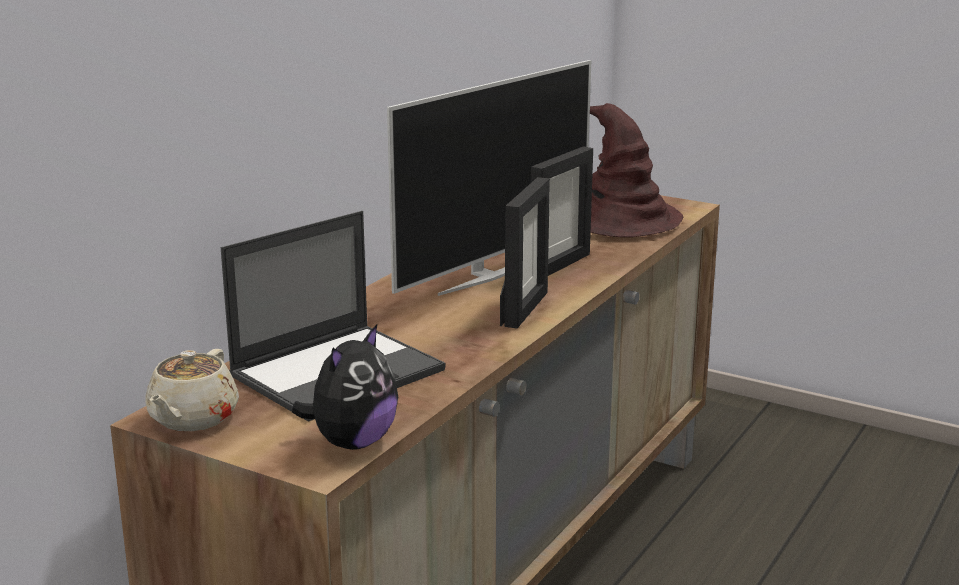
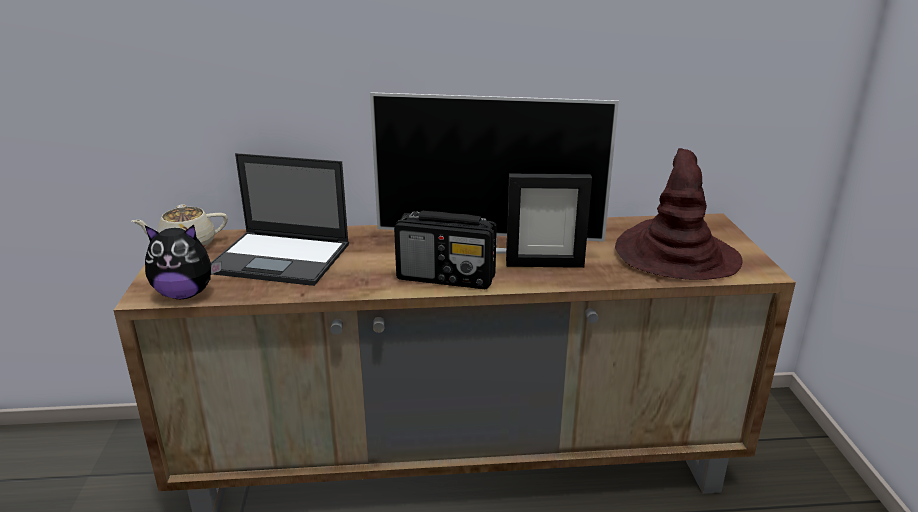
camera: 55 degrees right, 5 degrees up
(524, 308) = (447, 277): picture frame -> radio

